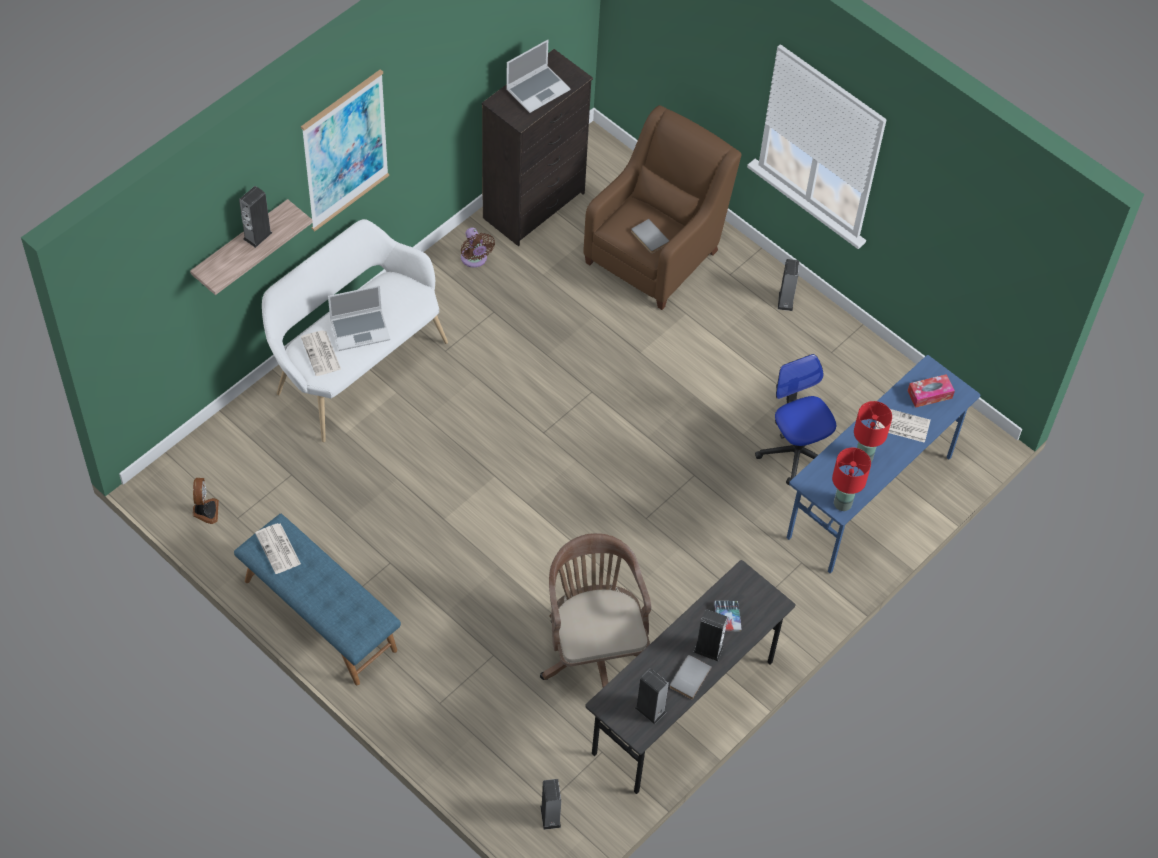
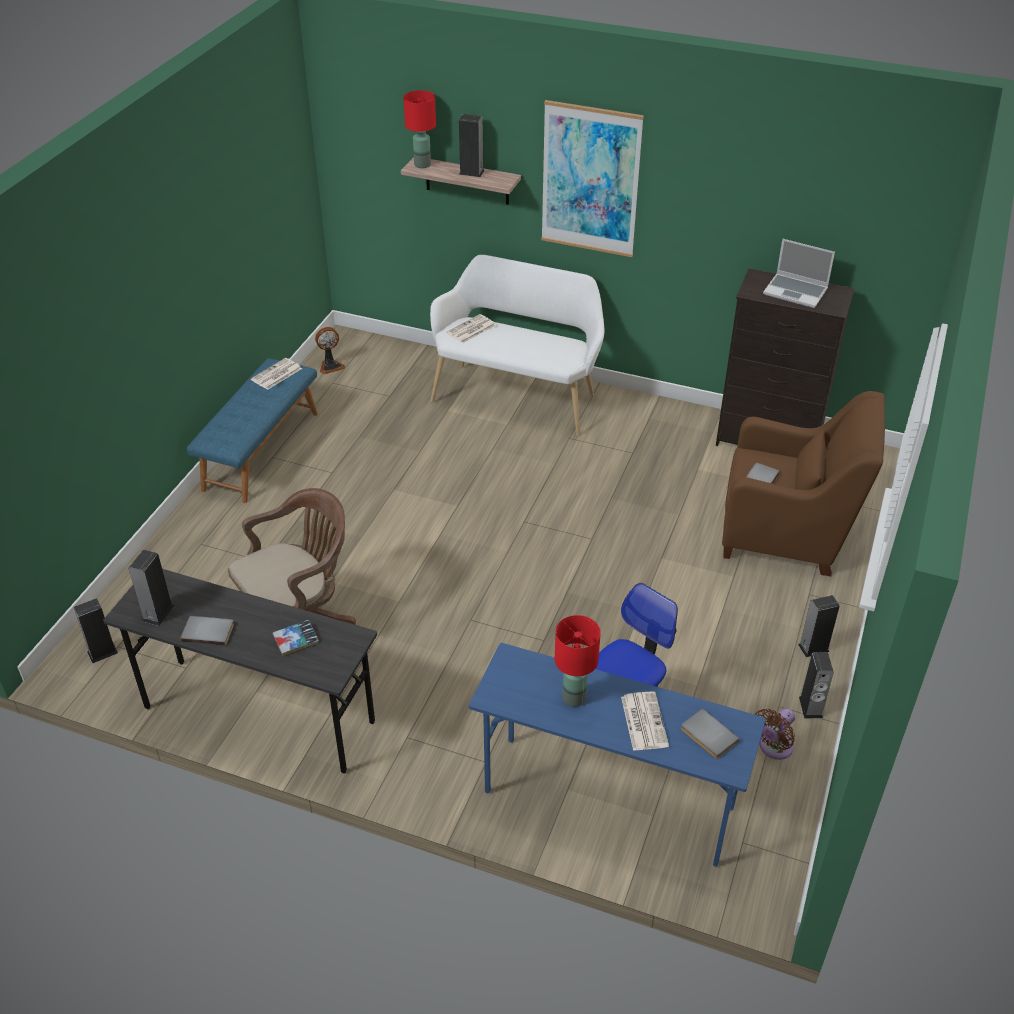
camera: 70 degrees right, 15 degrees down
(360, 329) = (510, 341): laptop -> none
(475, 259) = (679, 425): brown fan -> brown fan (773, 748)
(708, 649) = (249, 636): speaker -> speaker (810, 707)
(842, 504) = (497, 696): red table lamp -> red table lamp (422, 164)
(929, 394) = (707, 736): tissue box -> grey book

